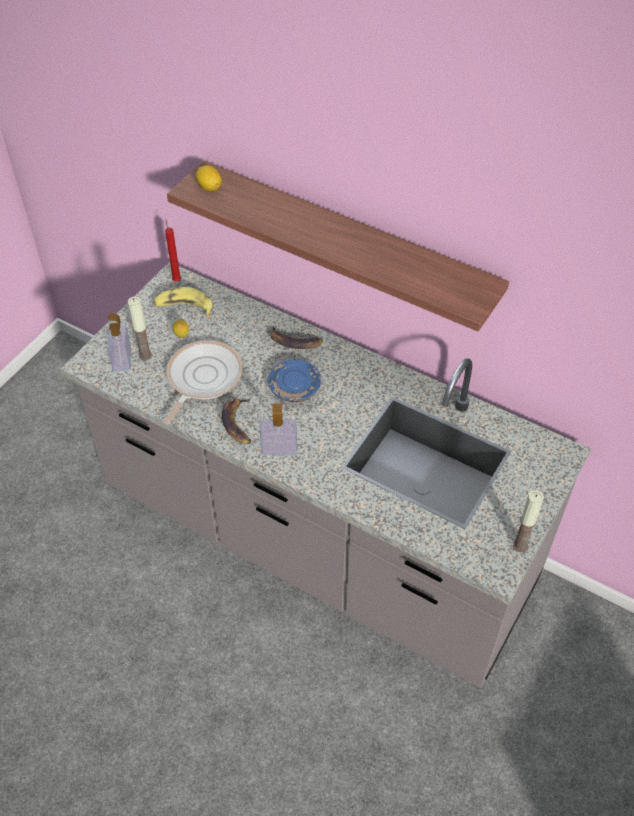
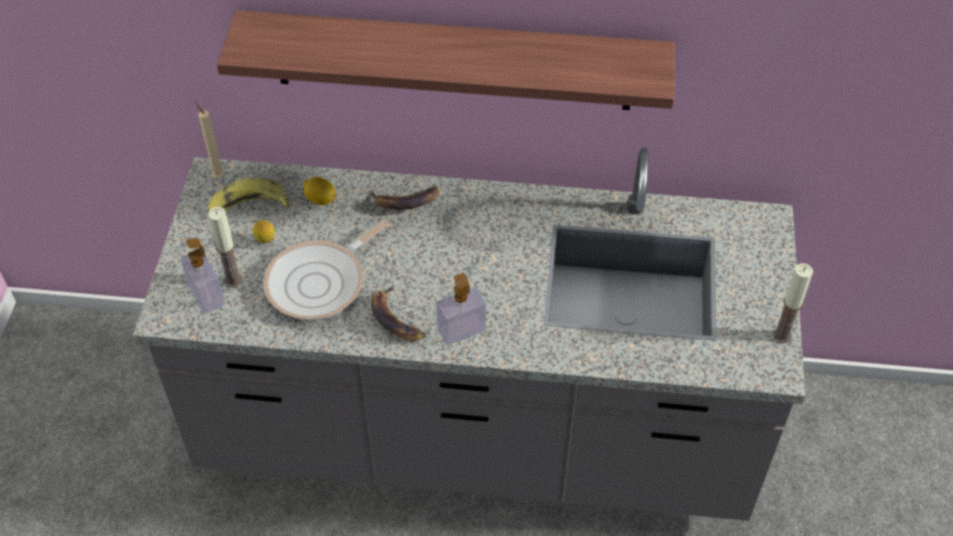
camera: 25 degrees left, 0 degrees up
(176, 280) = (217, 176): red candle -> beige candle
(202, 378) = (321, 282): frying pan -> frying pan turned 135 degrees counterclockwise
(209, 187) = (266, 40): lemon -> lemon (320, 199)
(295, 387) = (438, 253): blue plate -> none

